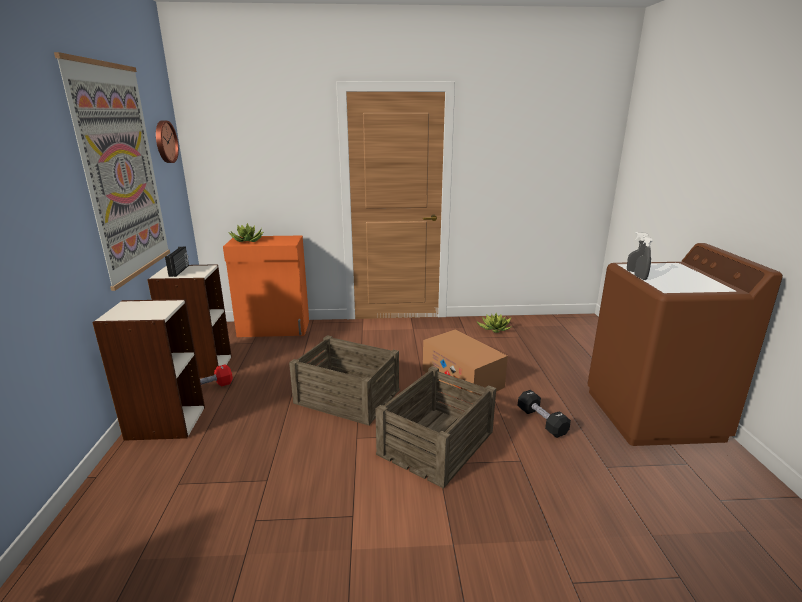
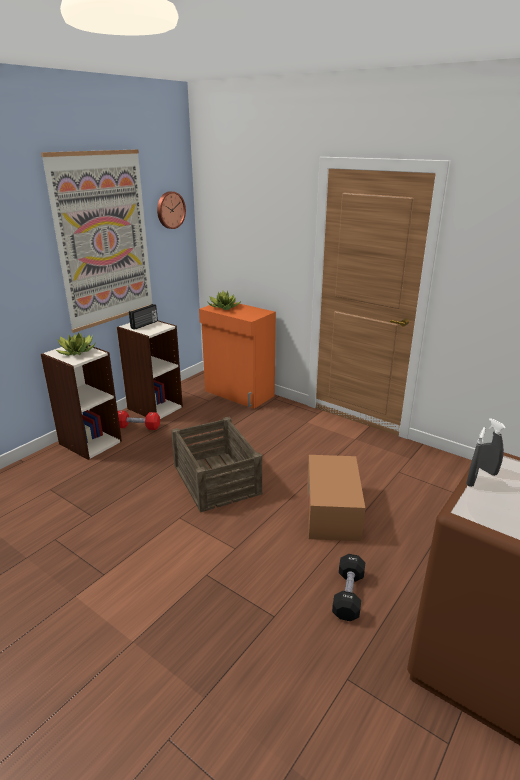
camera: 40 degrees right, 5 degrees up
(437, 443) = (229, 557): crate -> none
(494, 329) = (443, 474): potted plant -> potted plant (77, 352)

